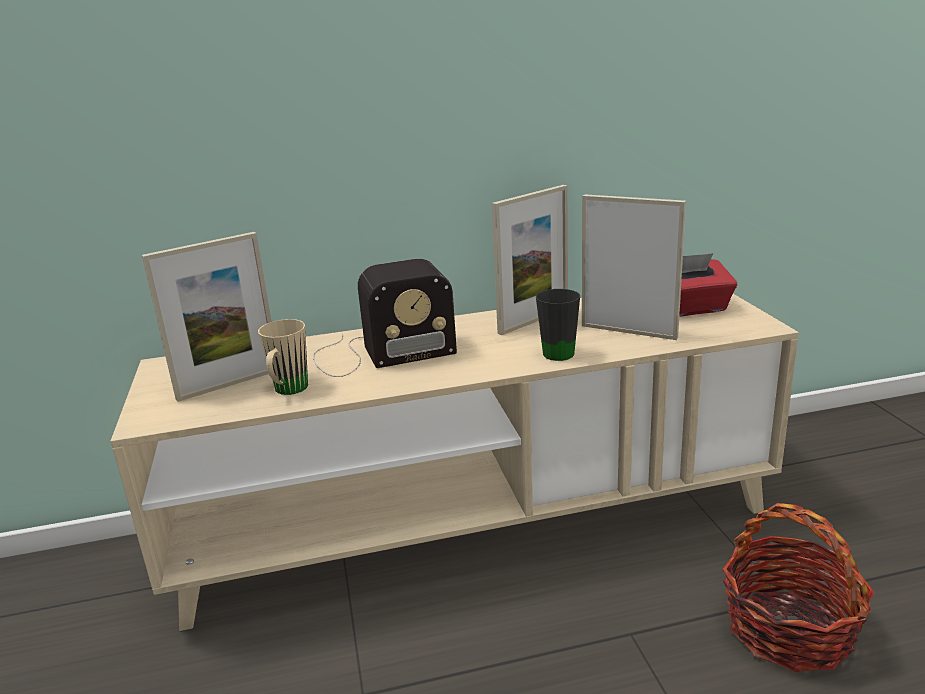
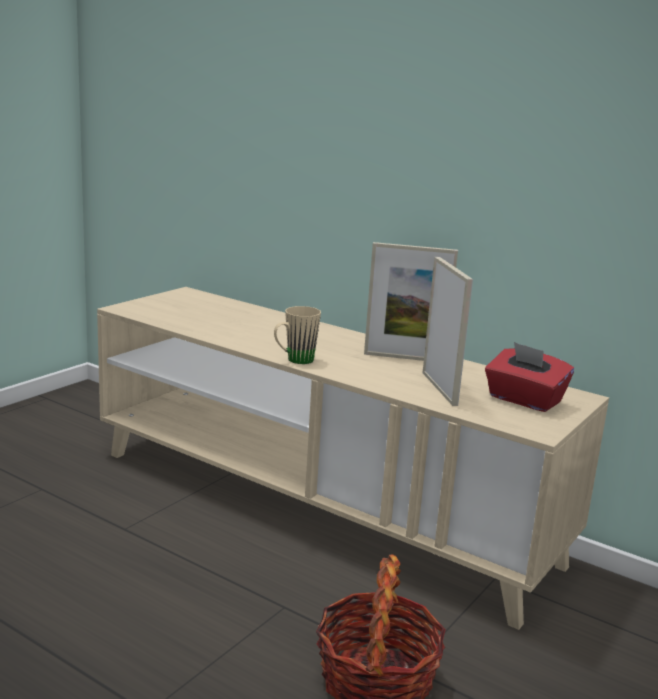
camera: 45 degrees right, 5 degrees down
(229, 384) = (186, 311): picture frame -> none
(288, 391) = (198, 325): beige mug -> beige mug (294, 360)
(378, 353) = (280, 331): radio -> none
(557, 350) = (367, 374): black mug -> none

